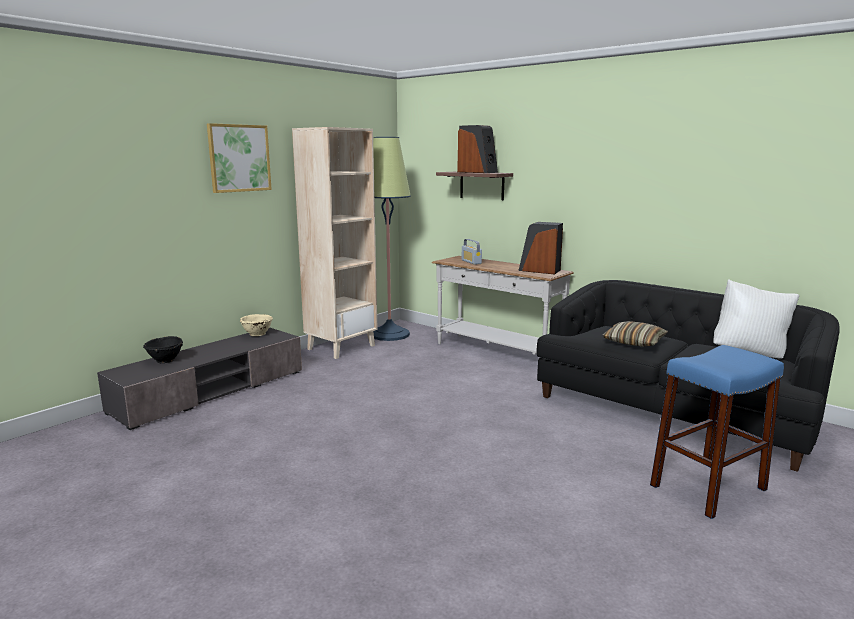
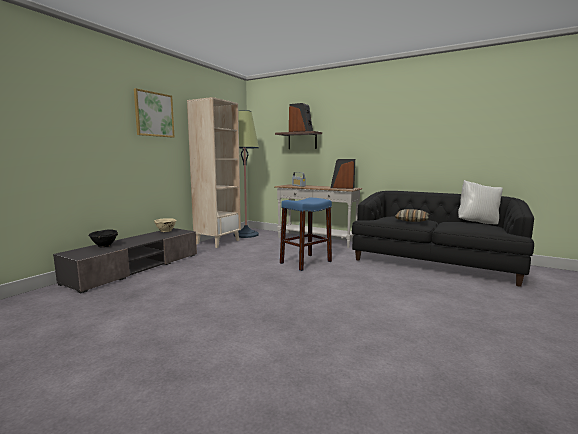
camera: 10 degrees left, 5 degrees down
(708, 487) = (479, 298): blue stool -> blue stool (306, 262)

